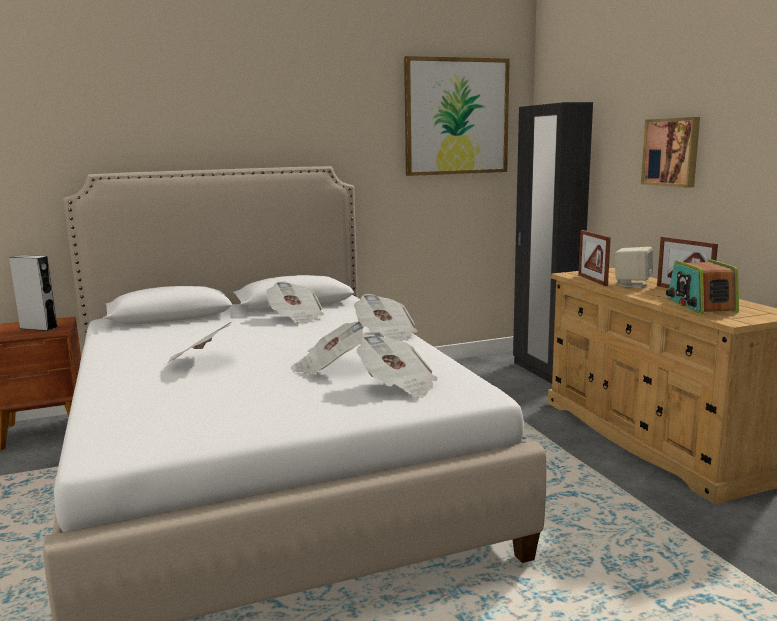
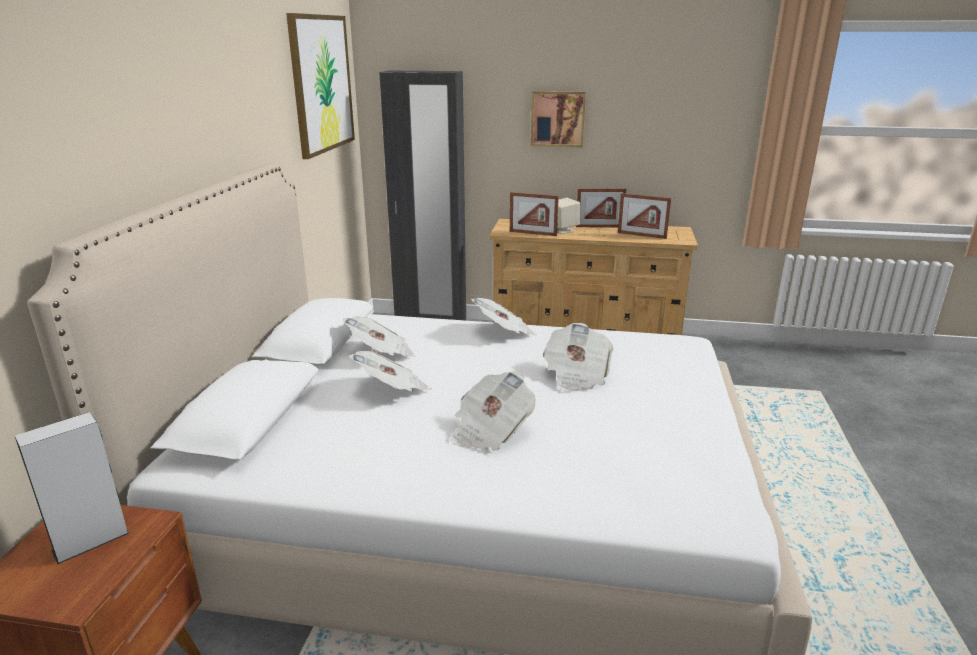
camera: 60 degrees left, 10 degrees up
(398, 386) = (653, 362): newspaper -> newspaper (392, 389)
(700, 306) = (641, 235): radio -> picture frame

